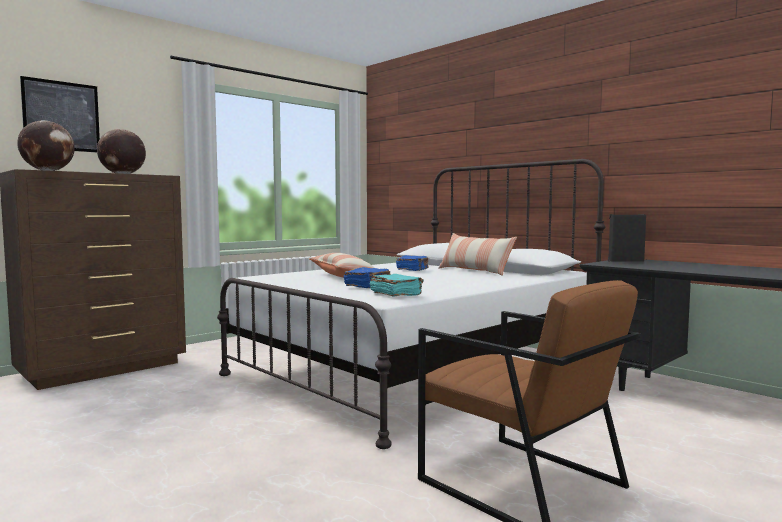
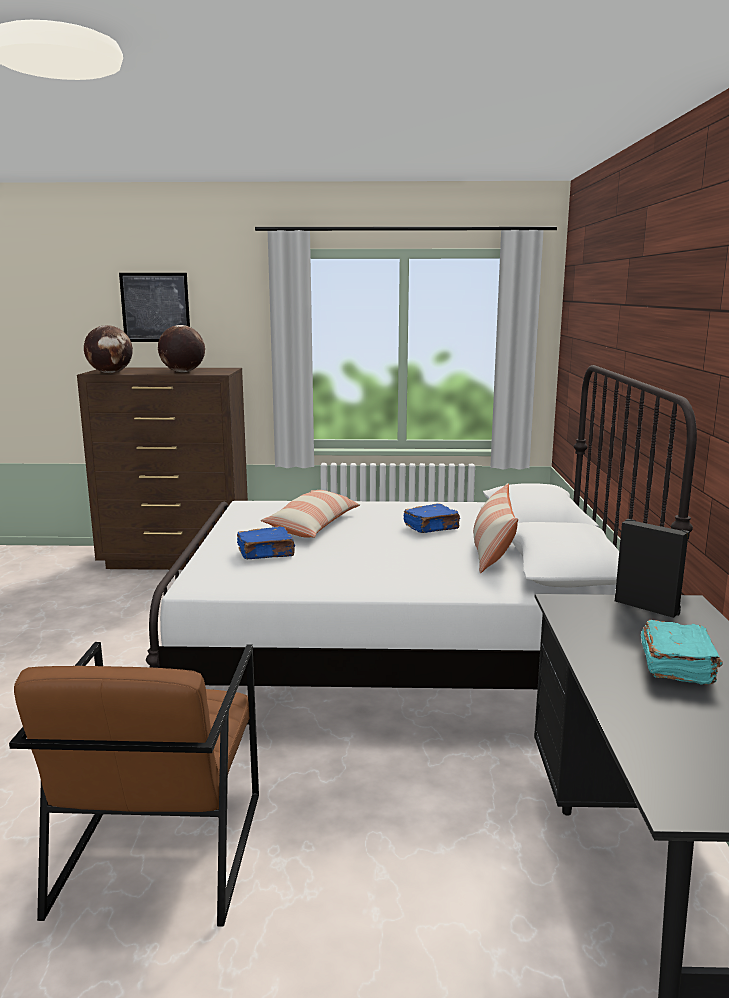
camera: 45 degrees right, 10 degrees up
(395, 295) = (232, 579): turquoise book -> turquoise book (677, 666)

